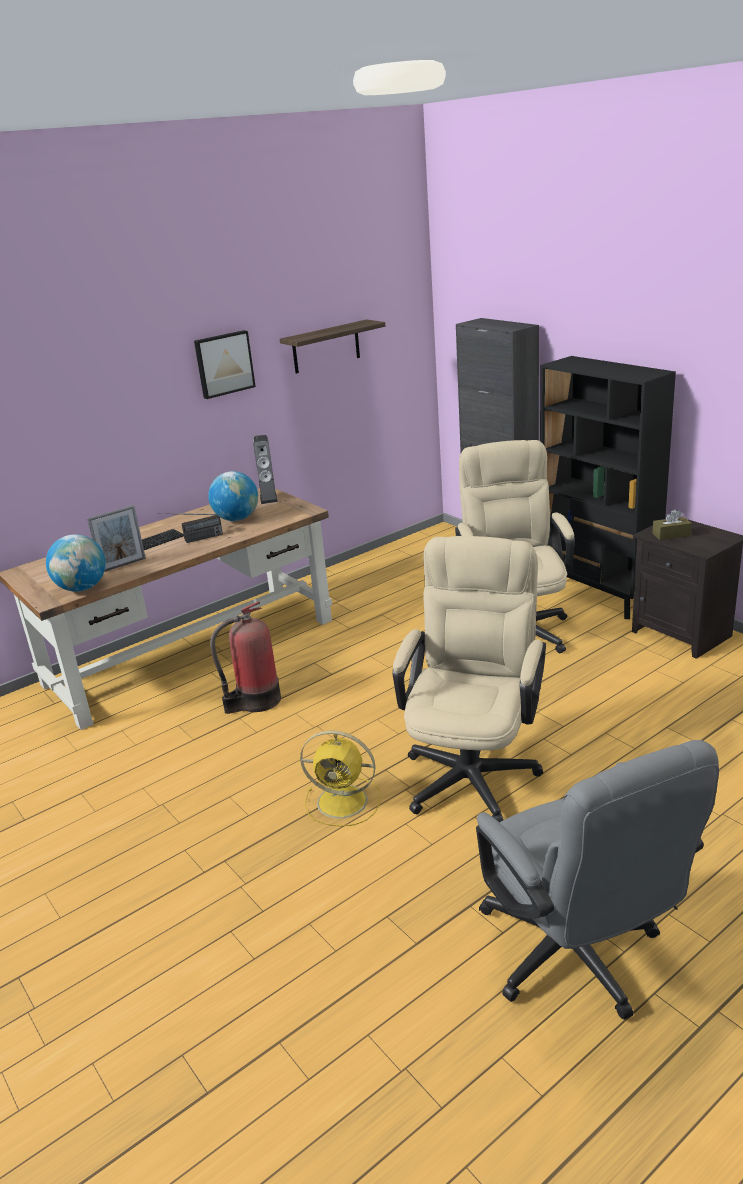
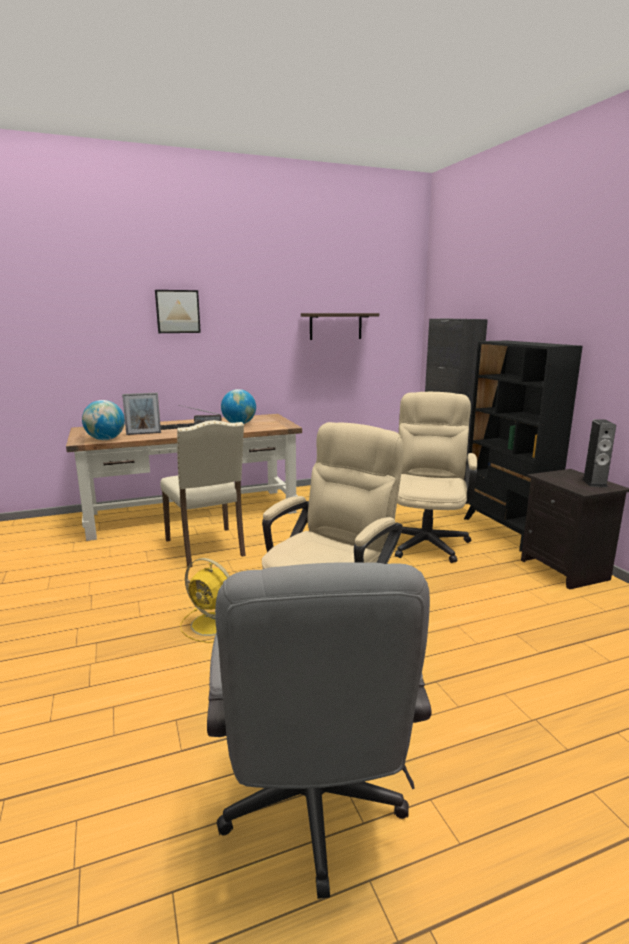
camera: 15 degrees right, 10 degrees down
(224, 364) = (256, 322): picture -> picture (177, 311)
(256, 701) = (207, 548): fire extinguisher -> beige chair
(268, 498) = (270, 418): speaker -> speaker (594, 483)
(671, 535) = (560, 478): brown tissue box -> none

